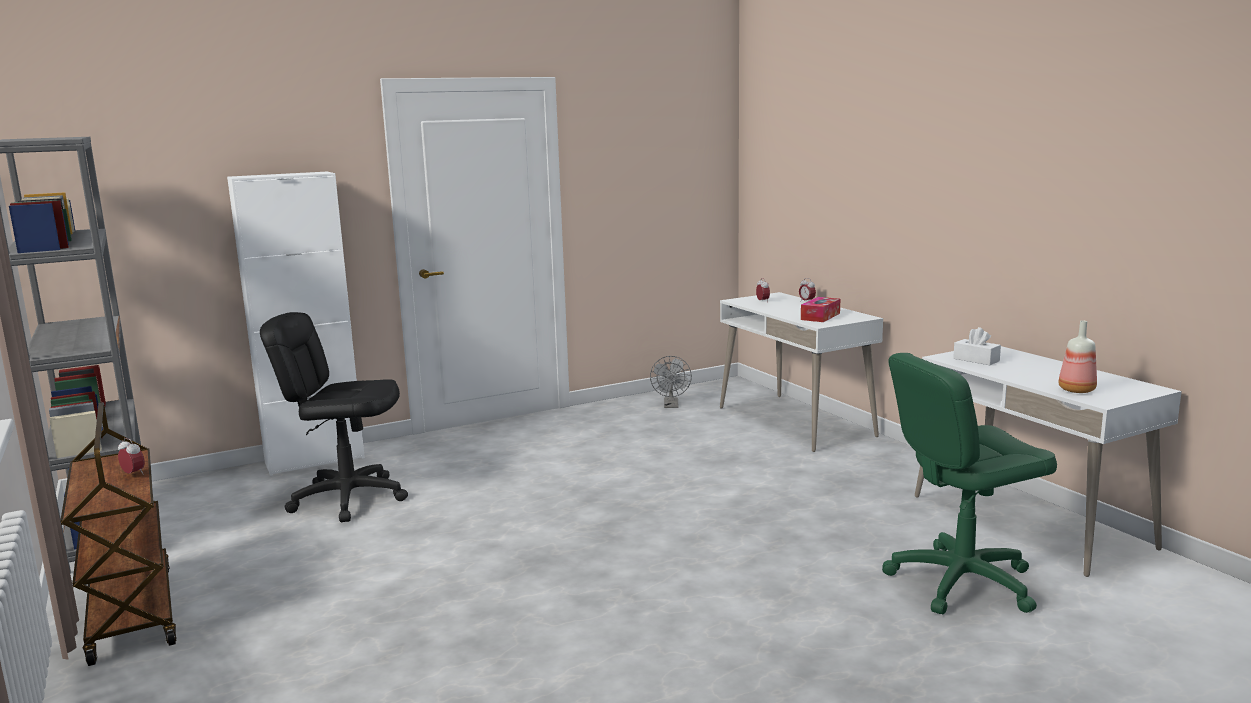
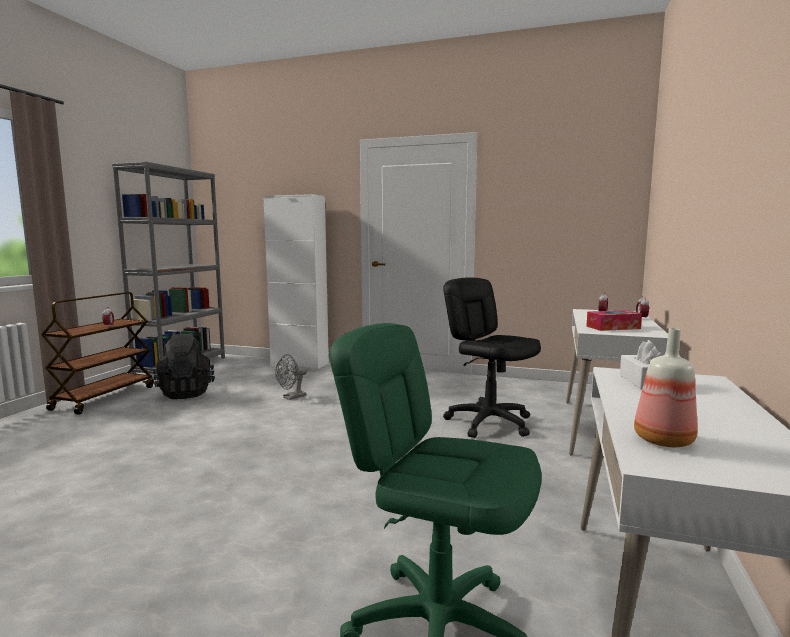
camera: 45 degrees right, 5 degrees down
(264, 553) = (186, 393): none -> black backpack
(348, 498) = (267, 383): black office chair -> black office chair (489, 422)
(671, 406) = (534, 391): grey fan -> grey fan (291, 397)

